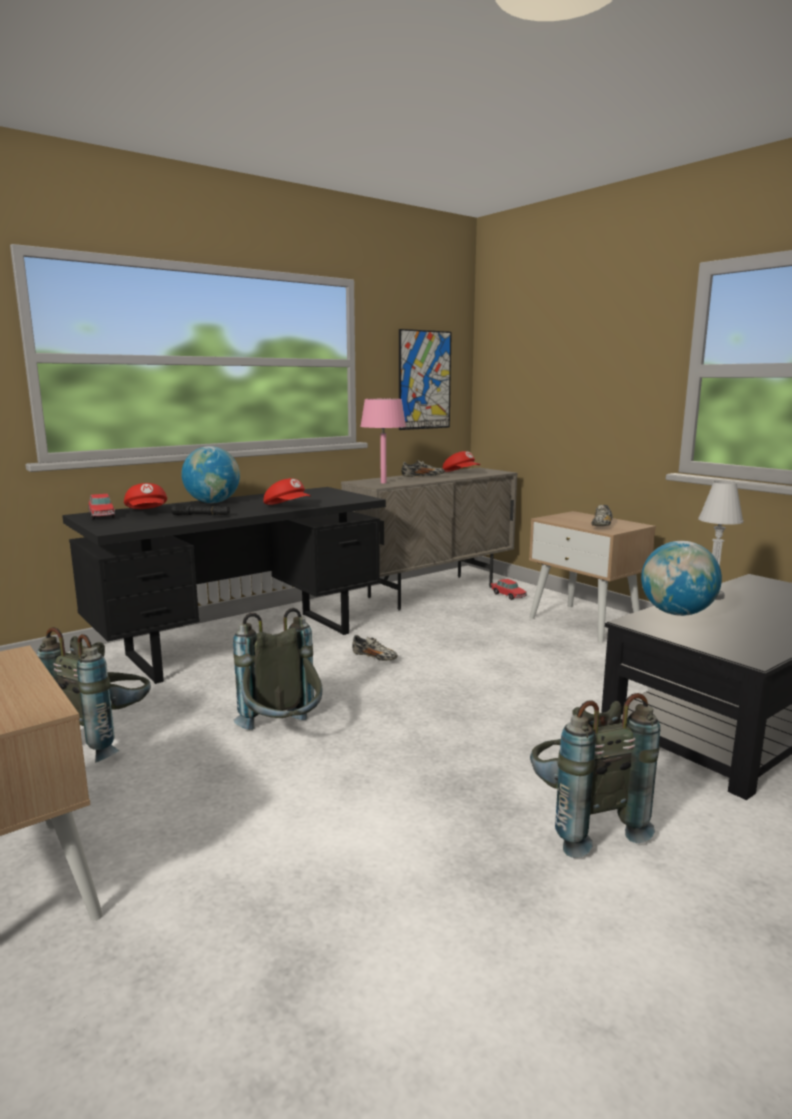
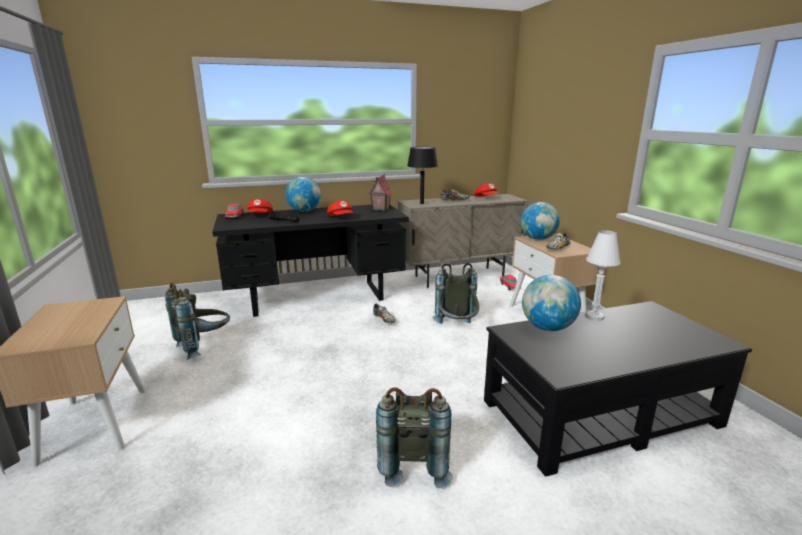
camera: 20 degrees right, 5 degrees up
(283, 735) = (291, 362): grey backpack -> grey backpack (456, 328)
(328, 493) = (380, 209): none -> toy house
(383, 483) = (421, 203): pink table lamp -> black table lamp
(424, 380) = (471, 131): picture -> none
(563, 518) = (538, 239): none -> globe

